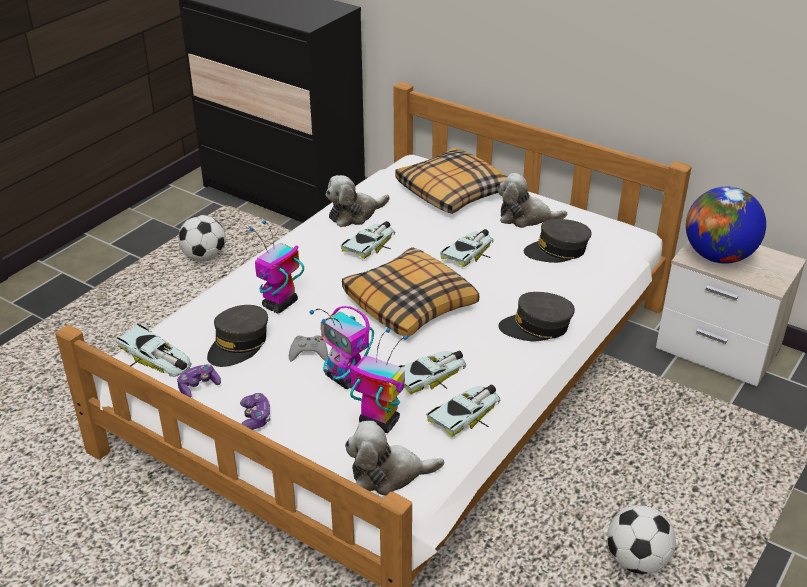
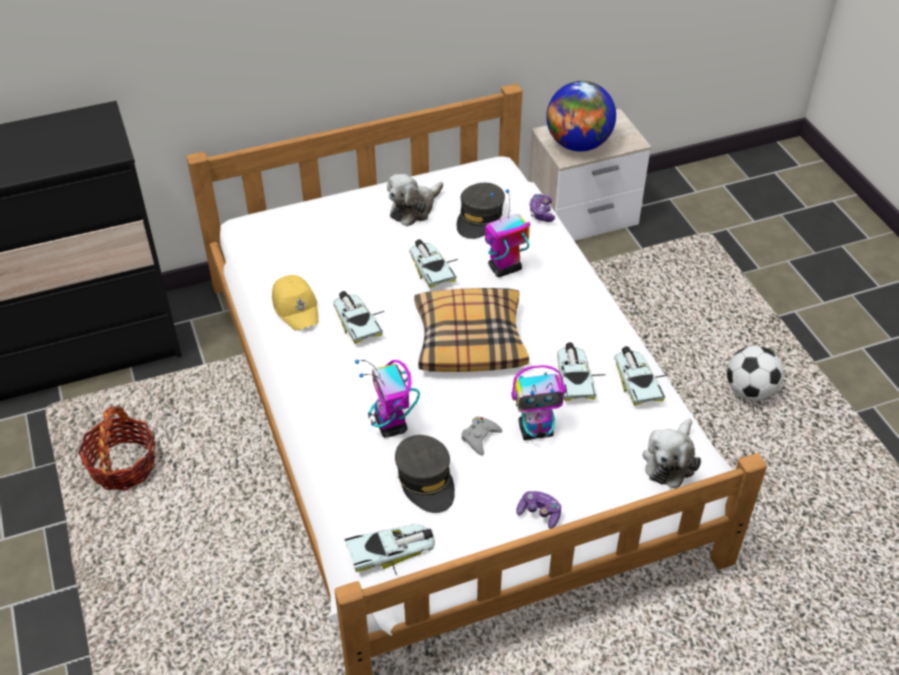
camera: 55 degrees left, 10 degrees up
(198, 386) = (463, 535): game controller -> game controller (541, 213)
(204, 257) = (123, 466): football -> basket
(354, 214) = (296, 307): plush toy -> yellow cap
(378, 422) = (607, 436): toy robot -> toy robot (504, 269)
(451, 192) = (328, 229): pillow -> none
(536, 327) = (567, 285): grey cap -> none

